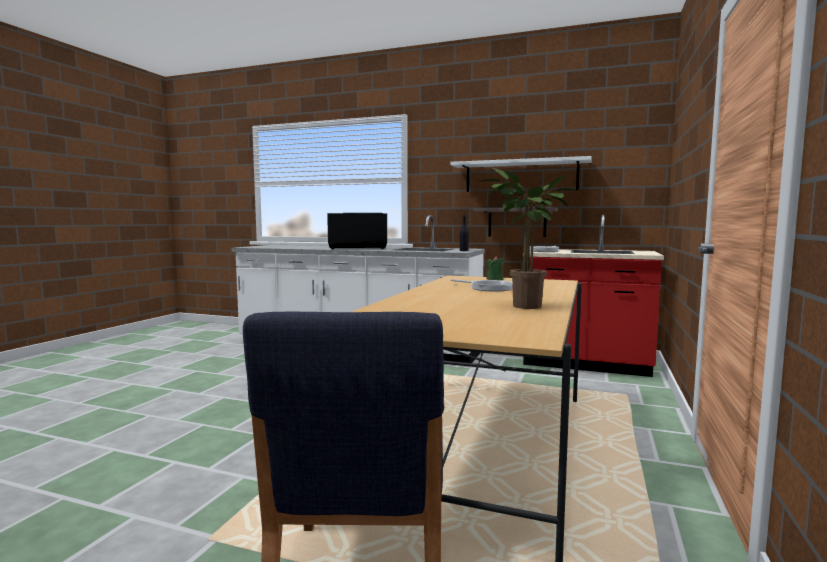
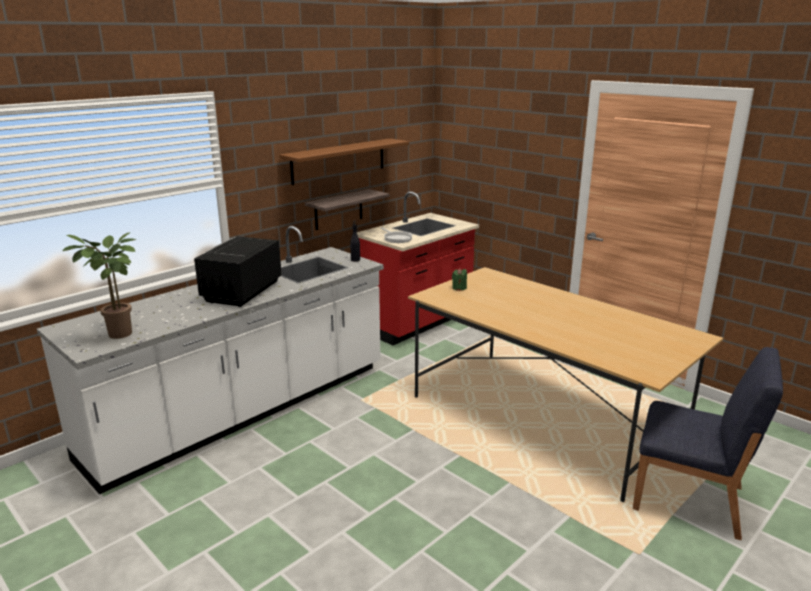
camera: 65 degrees left, 15 degrees up
(488, 288) = (509, 302): frying pan -> none
(521, 176) = (339, 161): white shelf -> brown shelf
(523, 307) = (601, 314): potted plant -> potted plant (119, 335)

